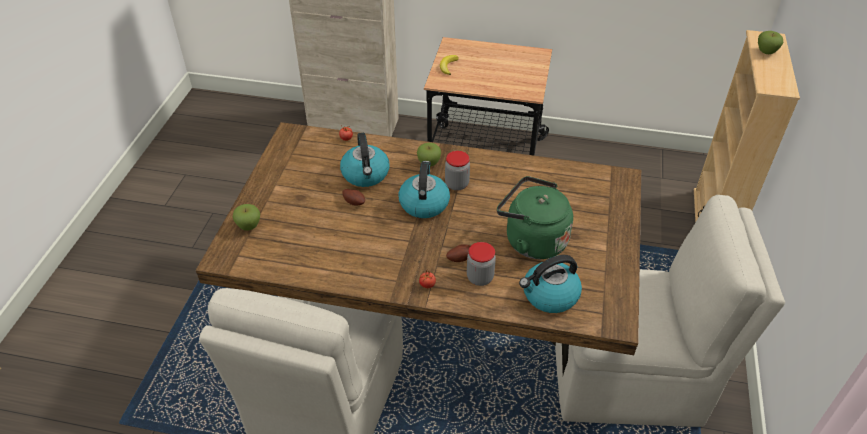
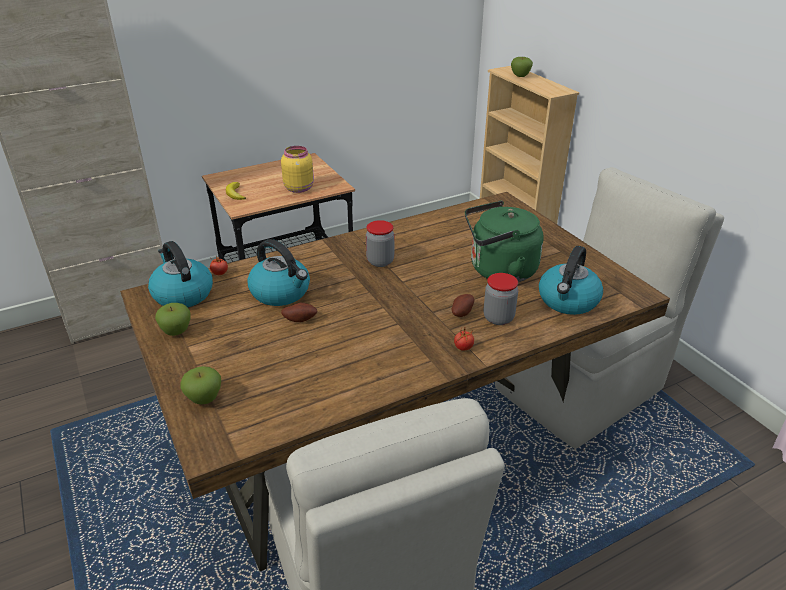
camera: 40 degrees left, 10 degrees down
(424, 203) = (370, 288): kettle -> kettle (182, 294)
(429, 163) = (332, 257): apple -> apple (176, 332)
(500, 81) = (299, 188): none -> yellow jar

